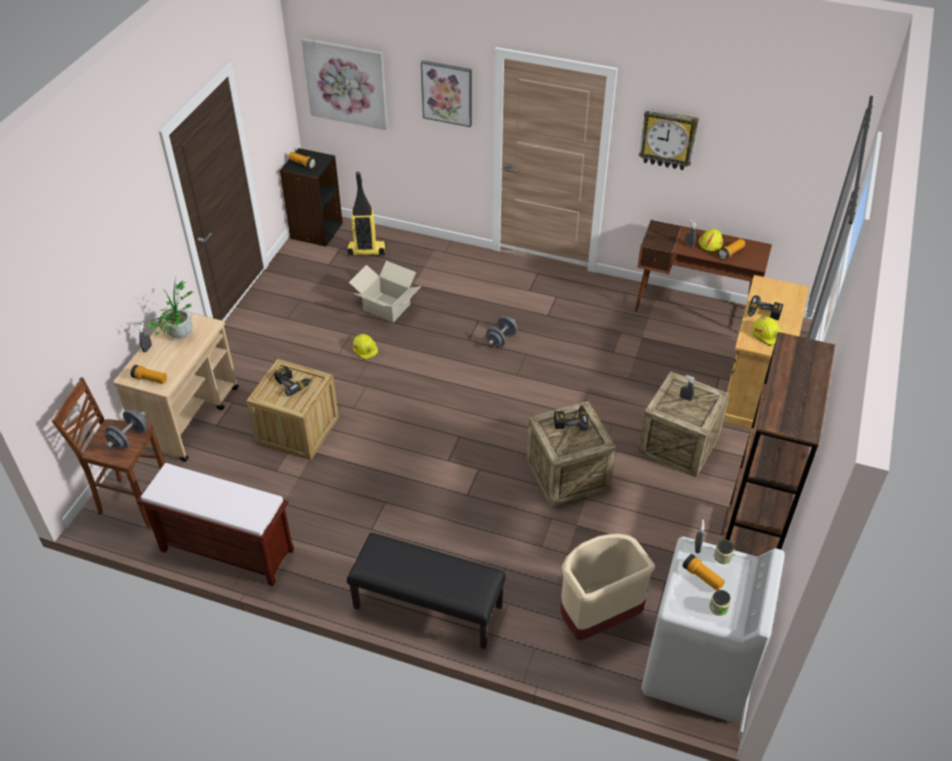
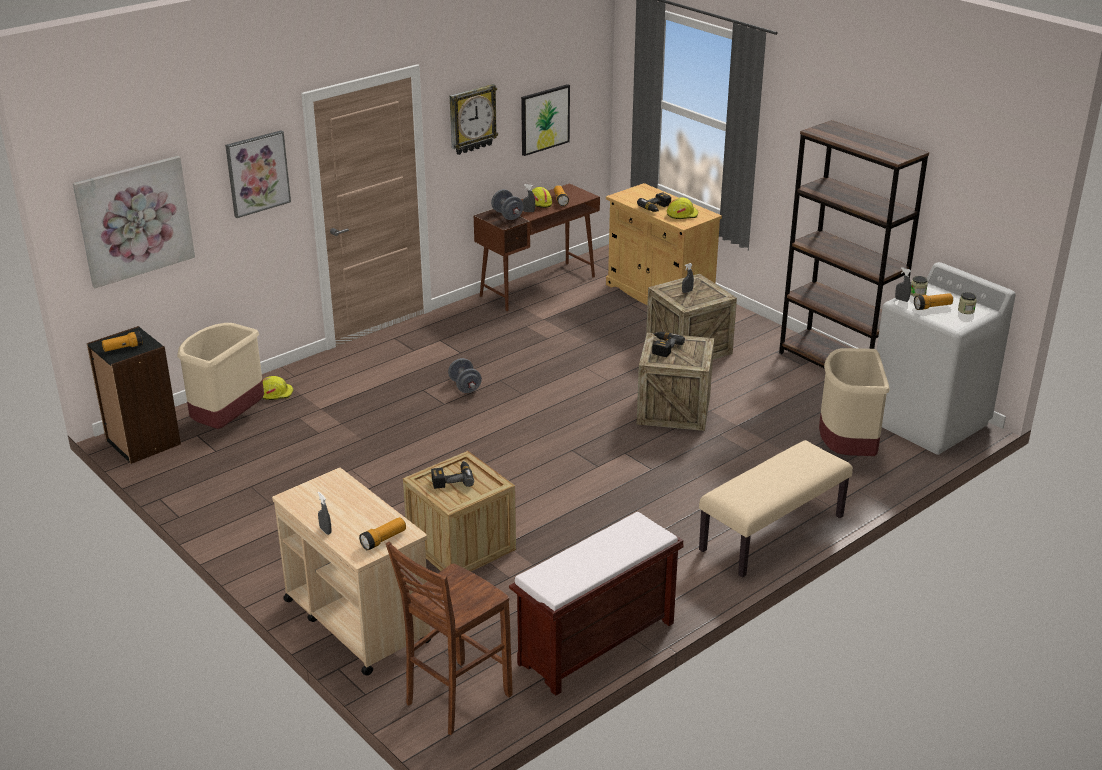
camera: 60 degrees left, 15 degrees down
(129, 438) = (460, 585): grey dumbbell -> grey dumbbell (507, 215)
(180, 338) = (333, 503): potted plant -> none
(366, 251) = (226, 421): vacuum cleaner -> beige trash can
(366, 350) = (386, 467): yellow hard hat -> yellow hard hat (276, 393)
(387, 307) = (335, 435): cardboard box -> none
(427, 607) = (772, 534): black bench -> beige bench
(757, 175) = (544, 119): none -> picture

